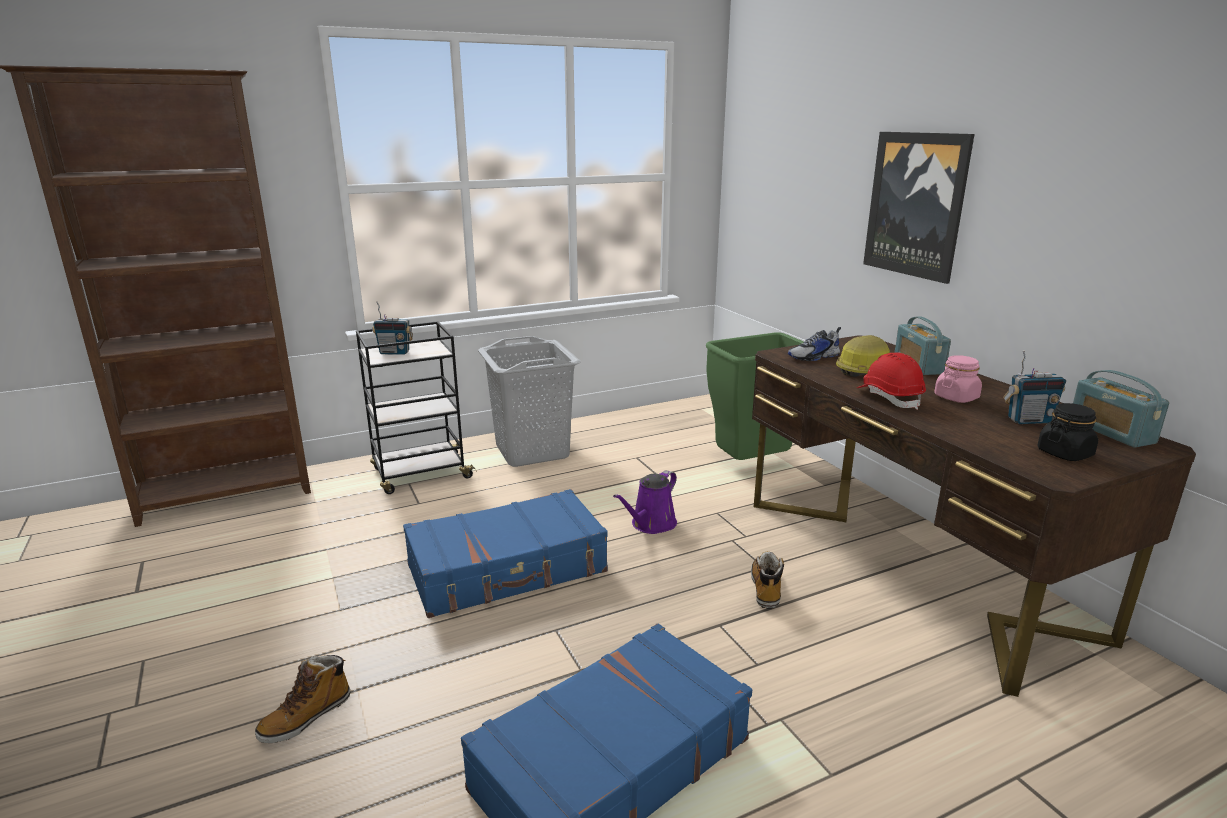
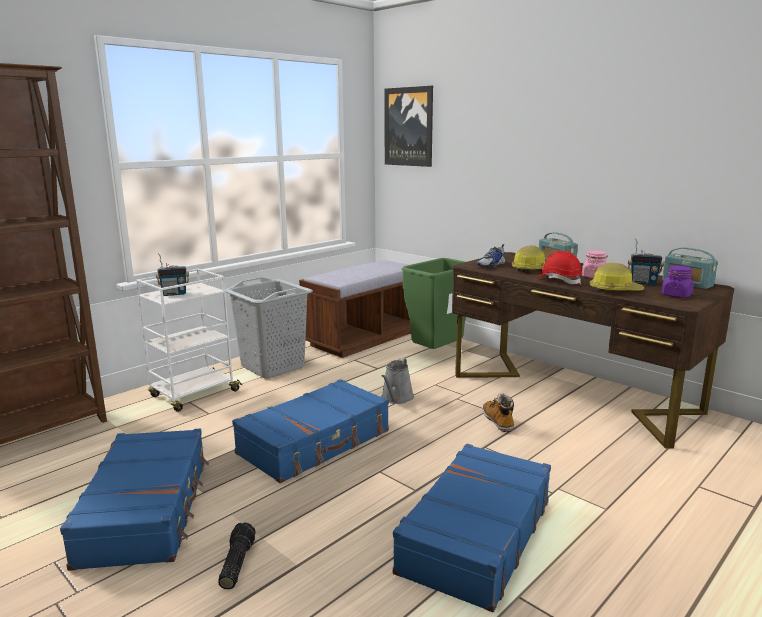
camera: 20 degrees left, 5 degrees down
(270, 618) = (147, 510): none -> blue suitcase
(306, 717) = (236, 563): boot -> flashlight
(420, 474) = (193, 394): black cart -> white cart
(651, 524) = (396, 398): purple watering can -> grey watering can
(668, 428) = (363, 339): none -> brown bench
(916, 205) = (536, 163): picture -> picture (409, 127)
(963, 428) = (614, 290): none -> hard hat
(1028, 420) = (643, 283): radio -> radio turned 45 degrees clockwise
(1064, 453) = (676, 295): black jar -> purple jar

